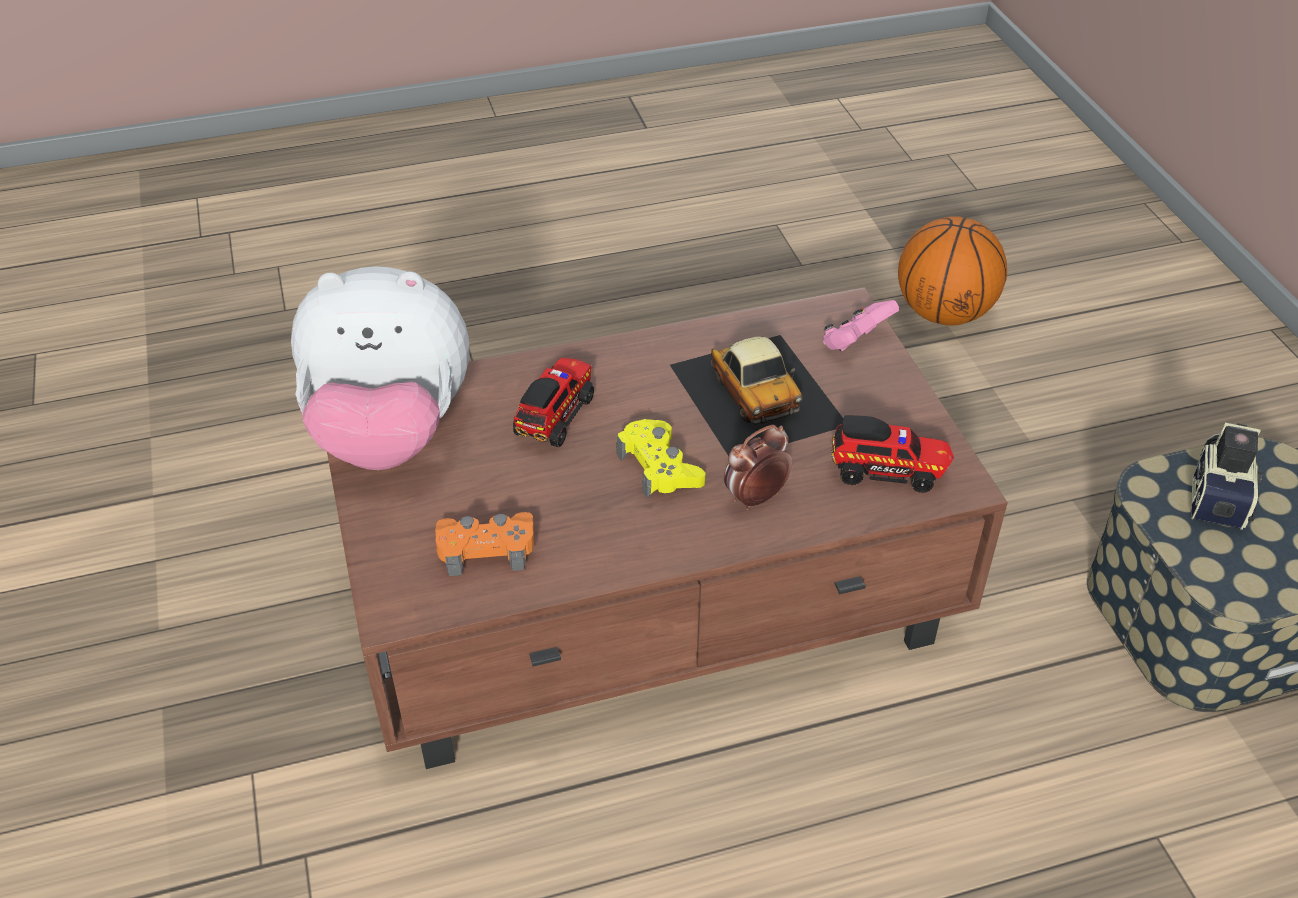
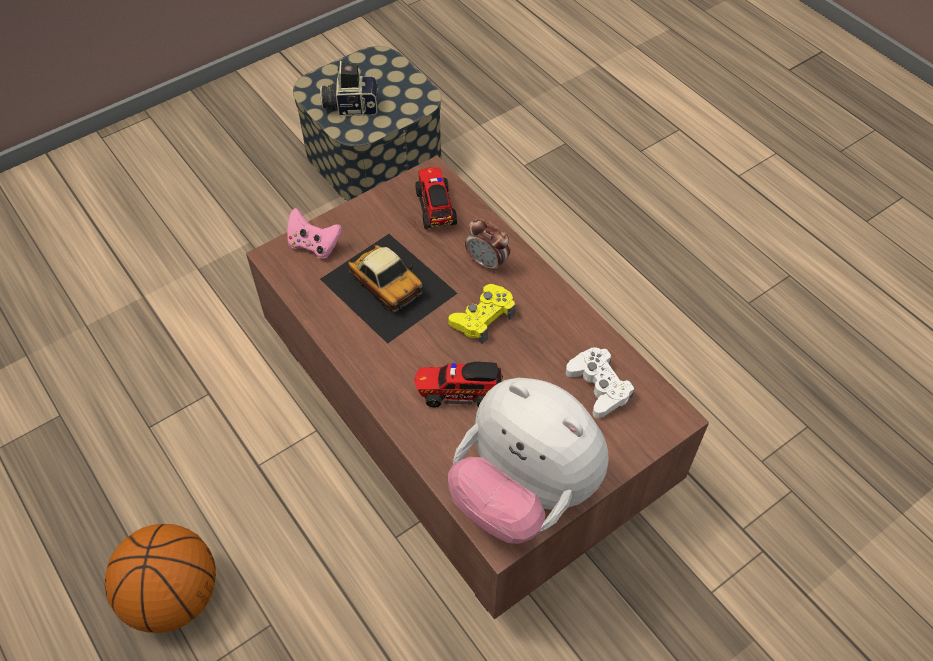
camera: 110 degrees left, 10 degrees up
(391, 434) = (523, 492): plush toy -> plush toy turned 150 degrees clockwise
(486, 549) = (599, 386): orange game controller -> white game controller
(757, 393) = (388, 285): toy car -> toy car turned 90 degrees clockwise
(944, 313) = (114, 307): basketball -> basketball (174, 596)

